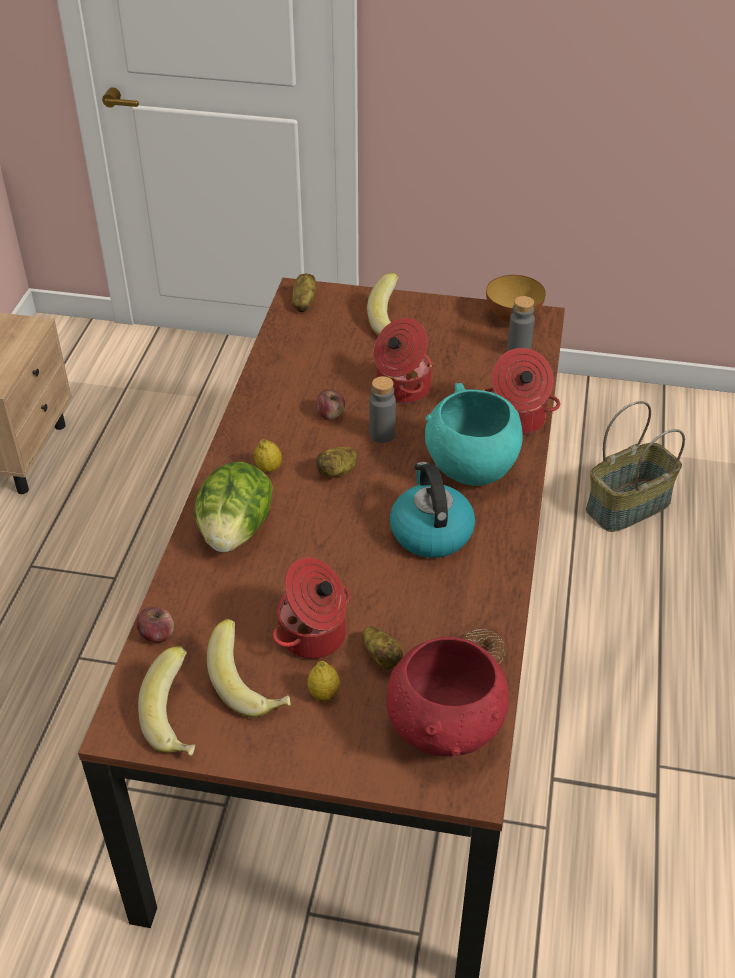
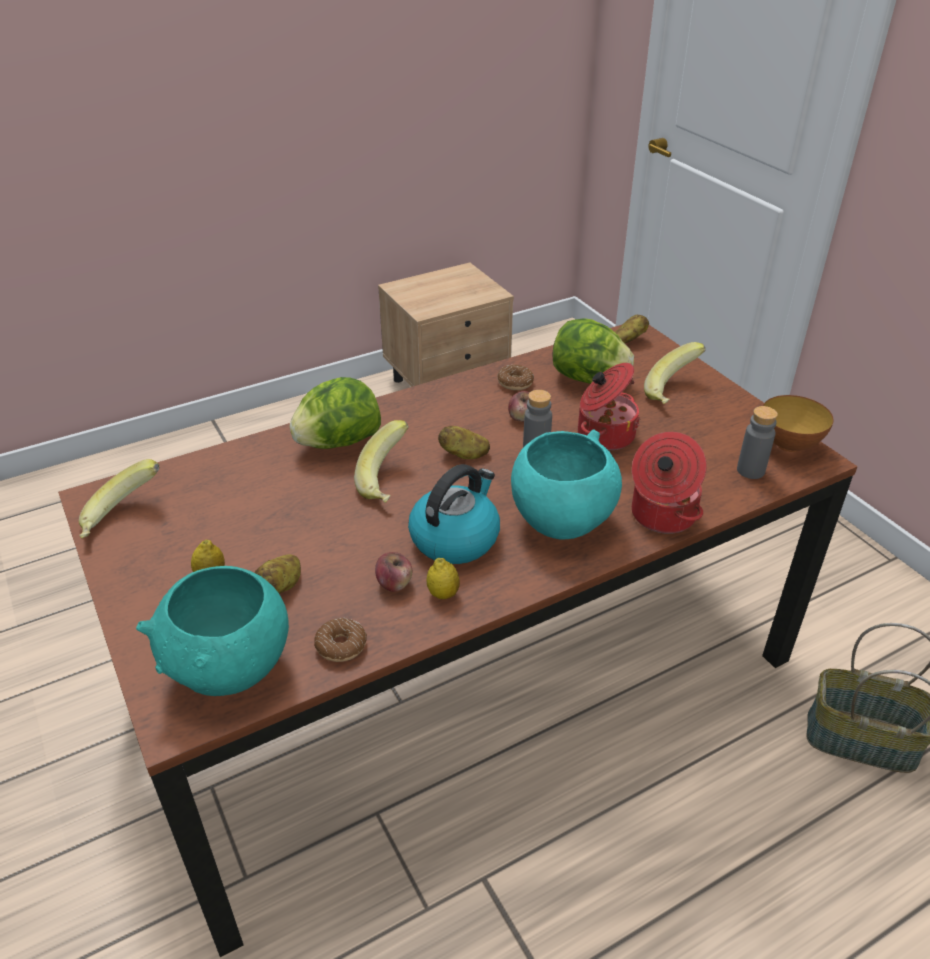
camera: 50 degrees right, 5 degrees down
(157, 634) = (198, 464): apple -> apple (394, 583)
(252, 686) = (187, 535): banana -> banana (389, 482)
(268, 468) = (424, 422): lemon -> lemon (443, 594)
(280, 391) = (515, 383): none -> donut
(314, 636) = (269, 538): cooking pot -> none
(325, 353) = (588, 379): none -> lettuce
(445, 729) = (230, 669): red bowl -> turquoise bowl

